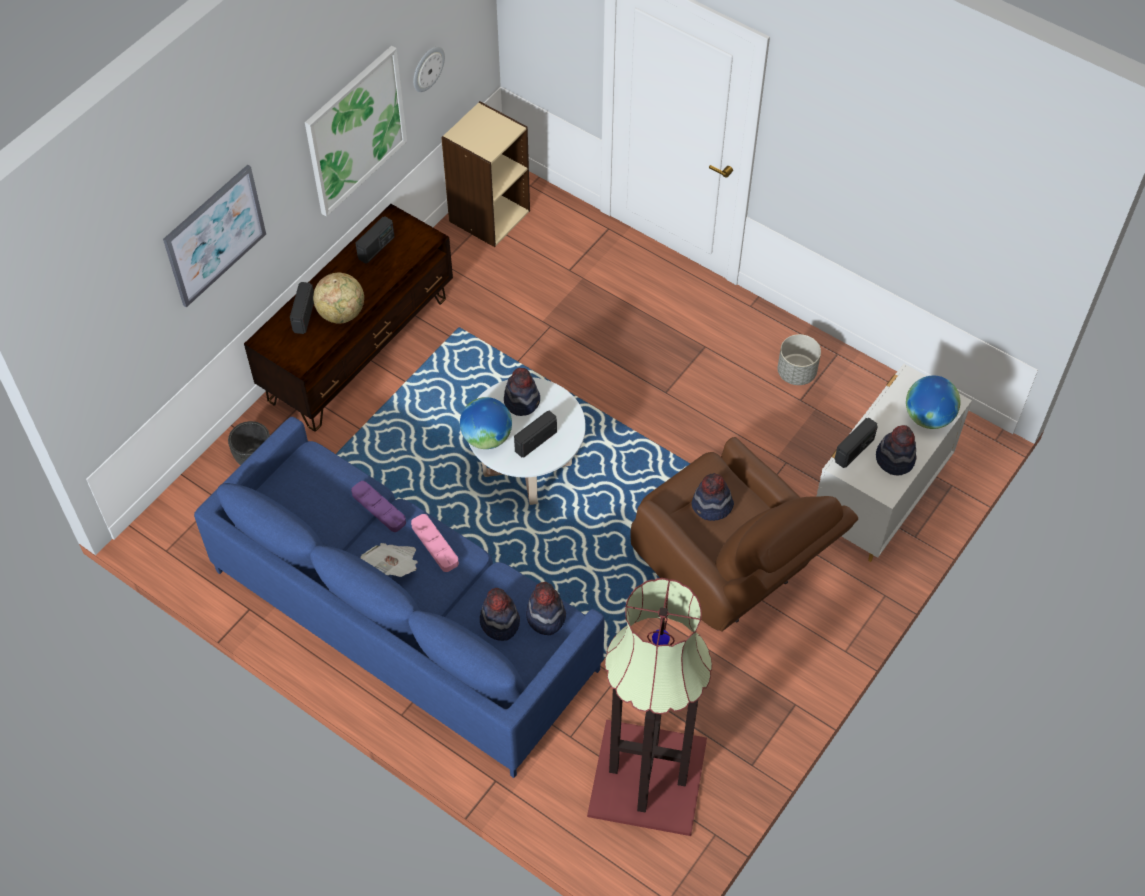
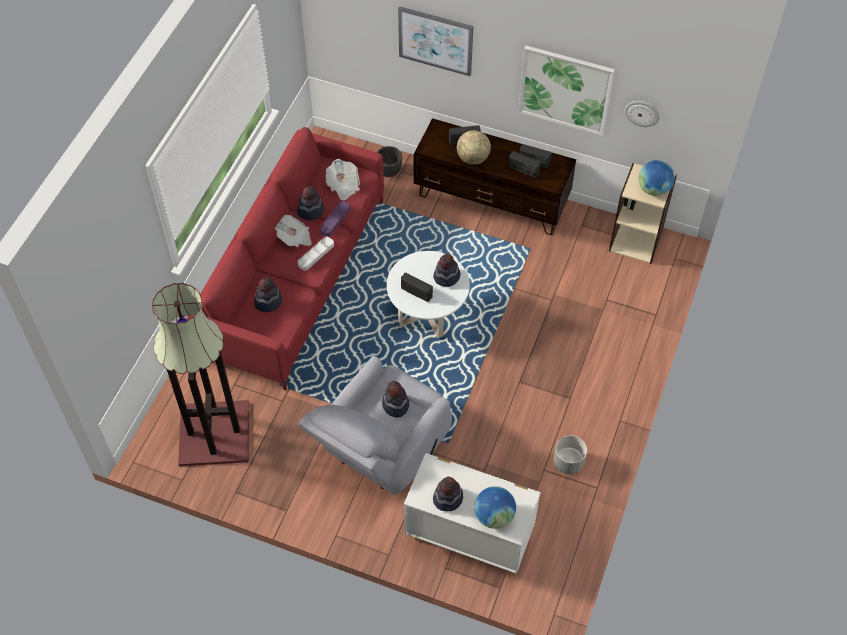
camera: 75 degrees right, 0 degrees up
(318, 485) = (343, 186): none -> newspaper
(405, 619) = (296, 278): blue sofa -> red sofa
(435, 545) = (316, 255): pink tray -> grey tray
(487, 438) = (410, 265): globe -> globe (653, 189)
(545, 616) = (278, 325): hat -> hat (310, 211)
(730, 571) = (381, 451): brown armchair -> grey armchair
(854, 450) = (448, 470): radio -> radio (523, 170)

